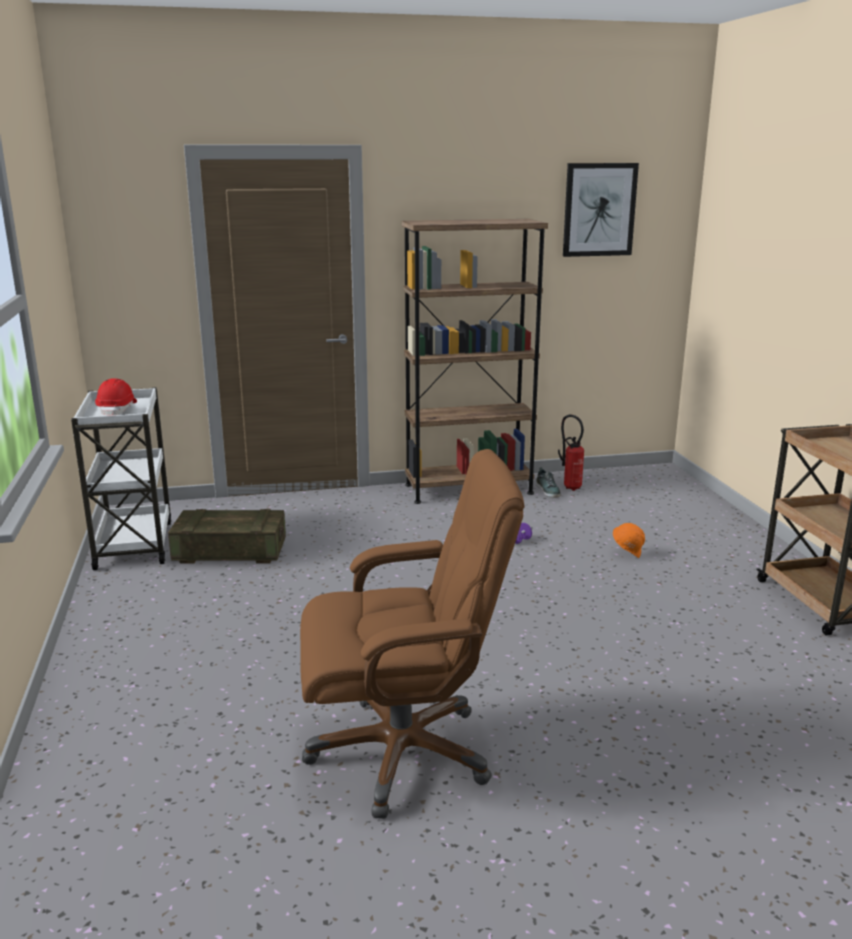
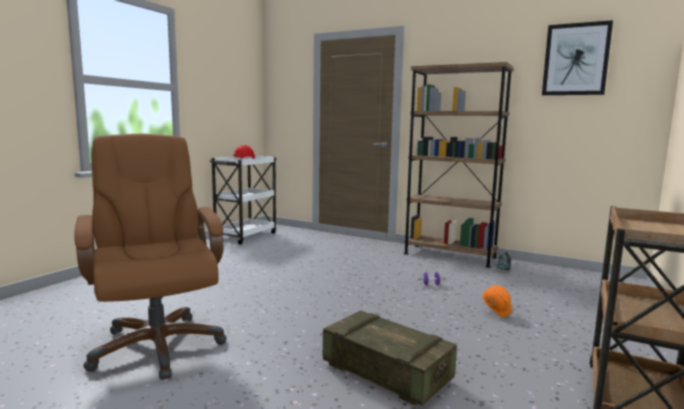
camera: 40 degrees right, 10 degrees down
(230, 553) = (273, 248): crate -> crate (386, 372)
(403, 752) = (157, 346): brown office chair -> brown office chair turned 150 degrees counterclockwise
(570, 487) = (525, 271): fire extinguisher -> none

